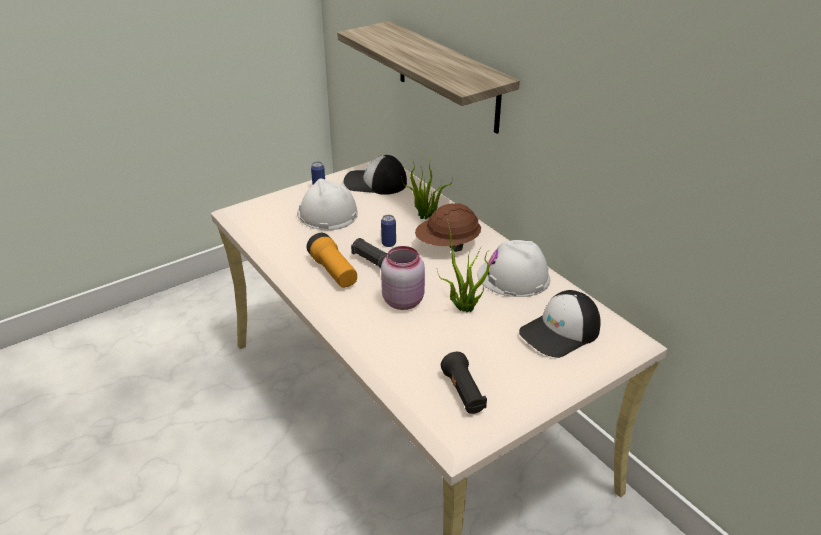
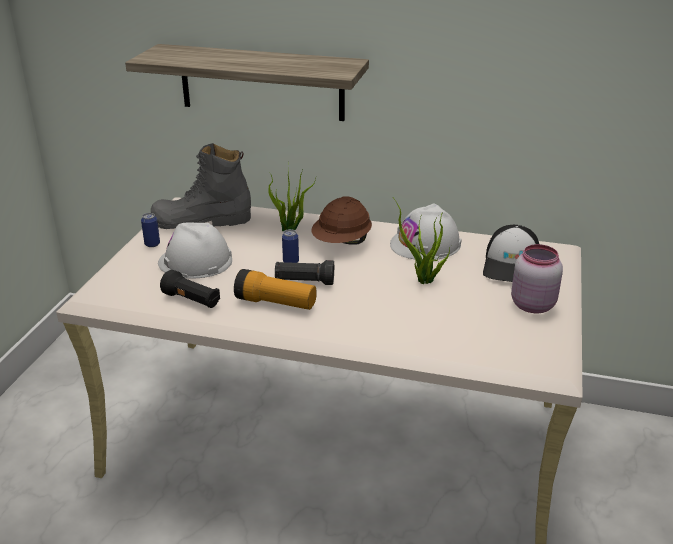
camera: 40 degrees left, 5 degrees down
(375, 183) = (202, 220): cap -> grey boot
(403, 300) = (370, 297): pink jar -> pink jar (532, 304)
(463, 393) = (513, 337): black flashlight -> black flashlight (192, 301)

